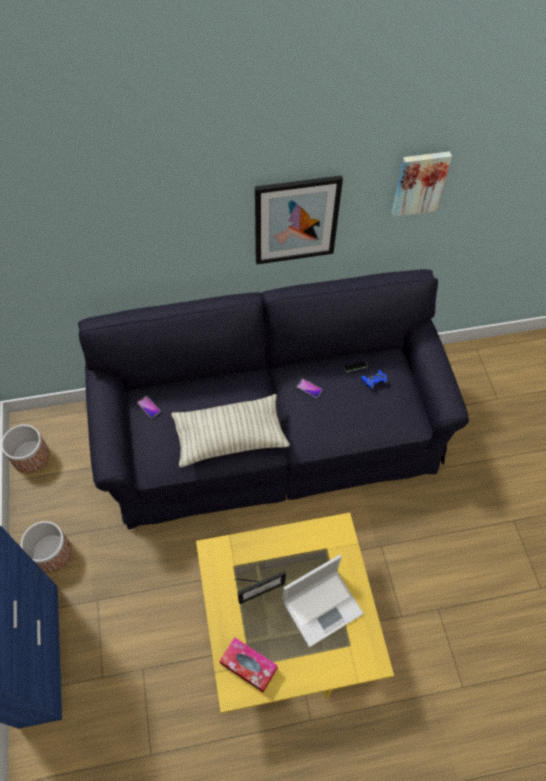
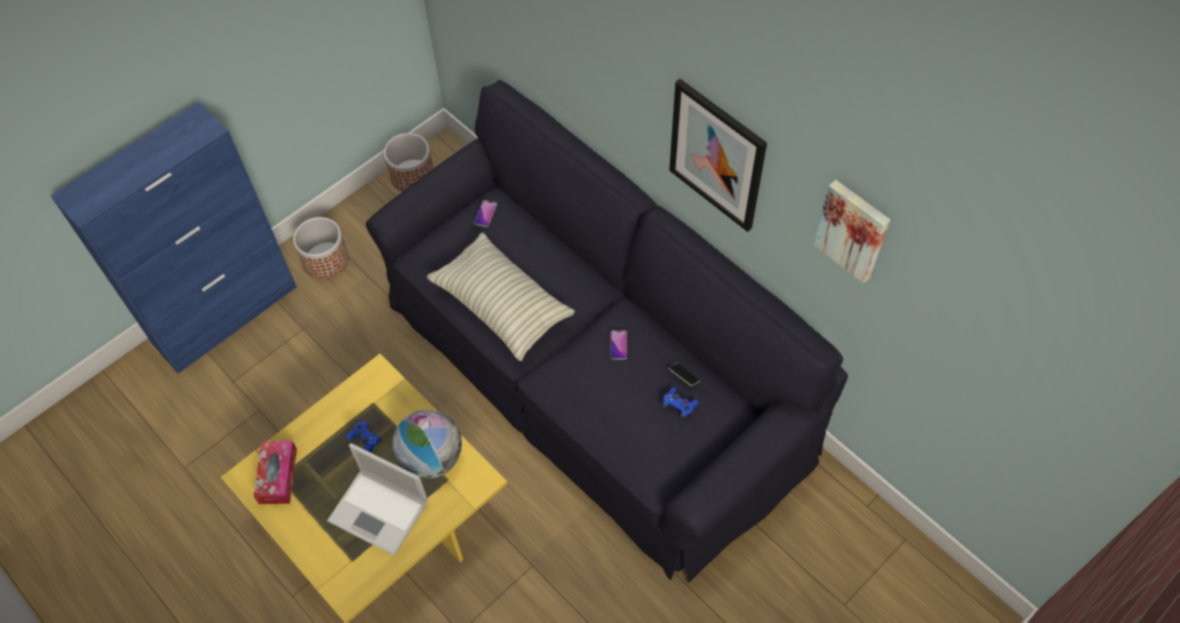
camera: 60 degrees right, 0 degrees up
(260, 587) = (365, 440): picture frame -> blue game controller
(303, 550) = (431, 458): none -> globe

